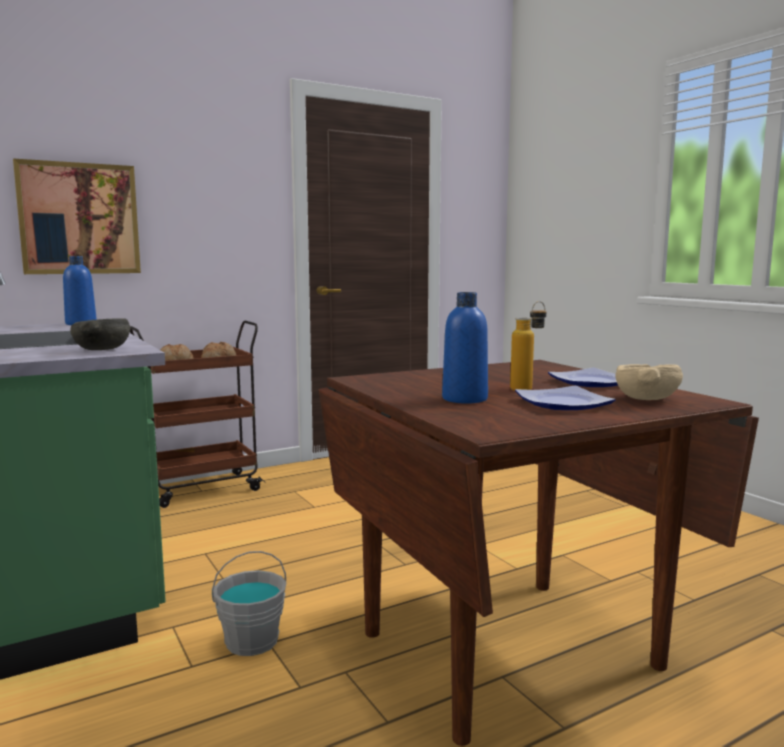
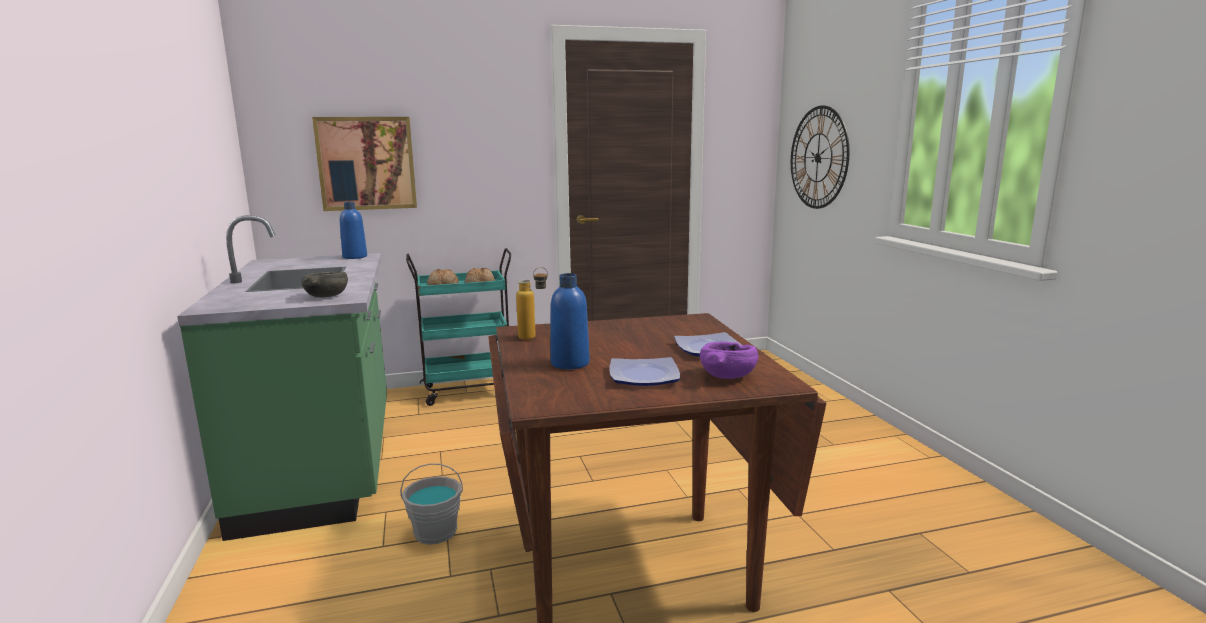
camera: 15 degrees right, 5 degrees up
(204, 489) = (469, 391): brown cart -> turquoise cart
(527, 389) = (640, 354): bottle -> bottle (534, 336)
(559, 227) = (818, 157): none -> wall clock
(645, 399) = (726, 376): beige bowl -> purple bowl

